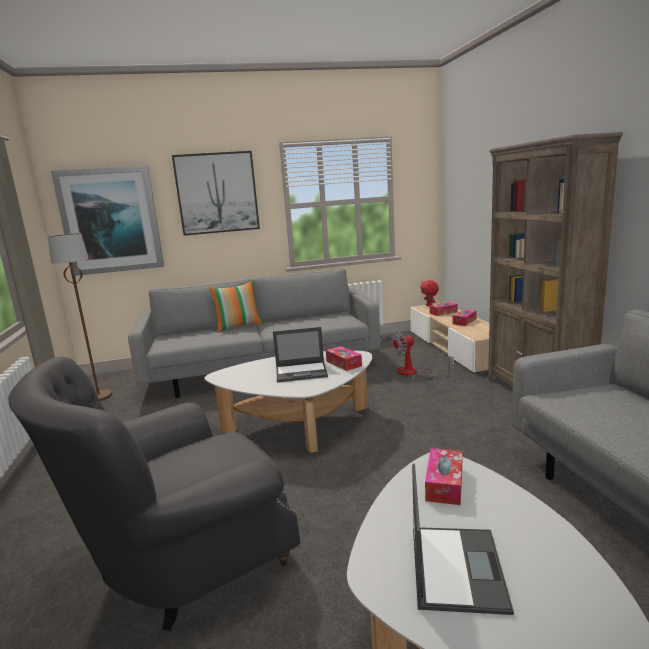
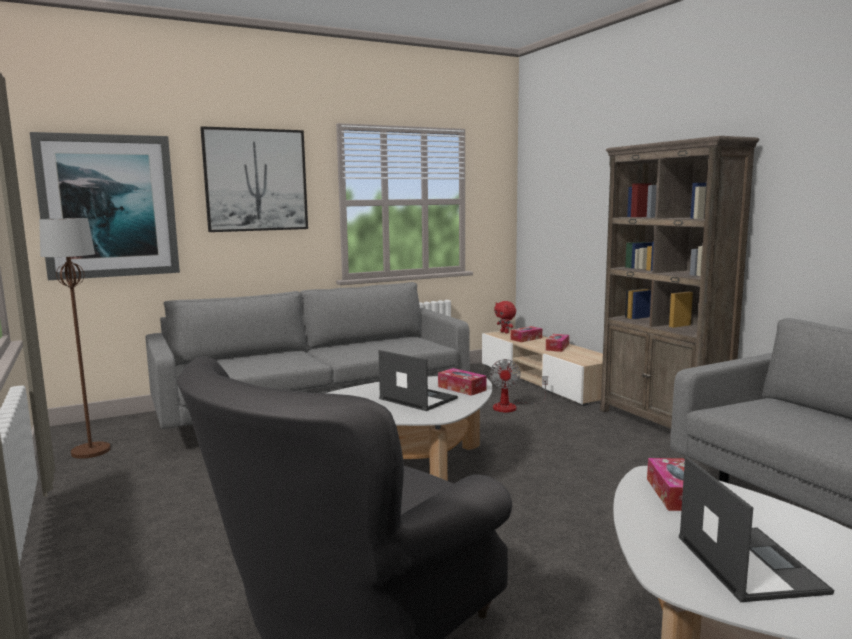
camera: 15 degrees left, 5 degrees down
(239, 326) = (288, 352): pillow -> none
(302, 372) = (417, 398): laptop -> laptop turned 120 degrees counterclockwise
(414, 372) = (512, 406): fan -> fan turned 45 degrees counterclockwise

